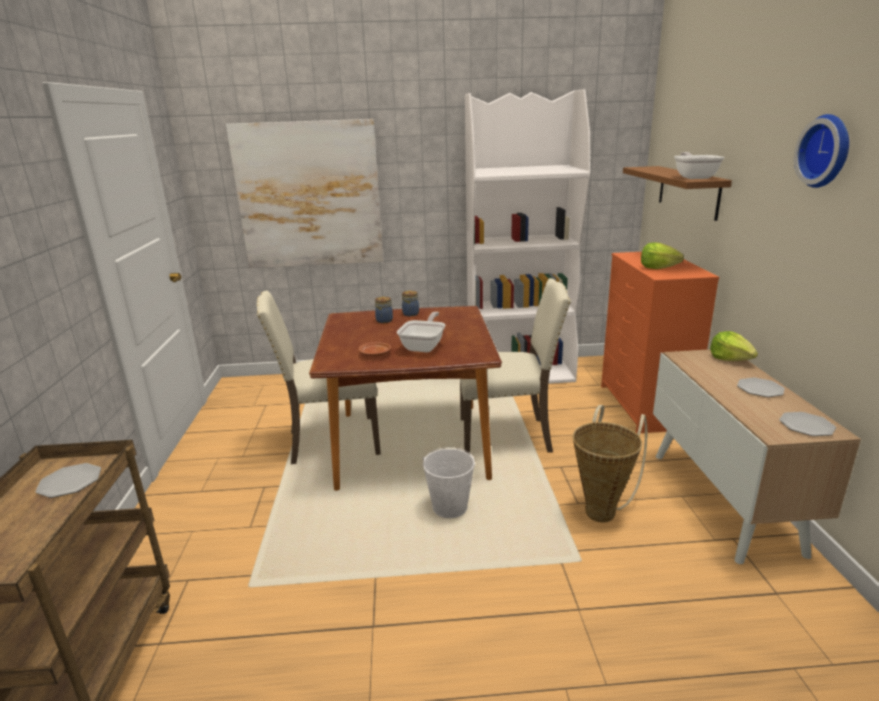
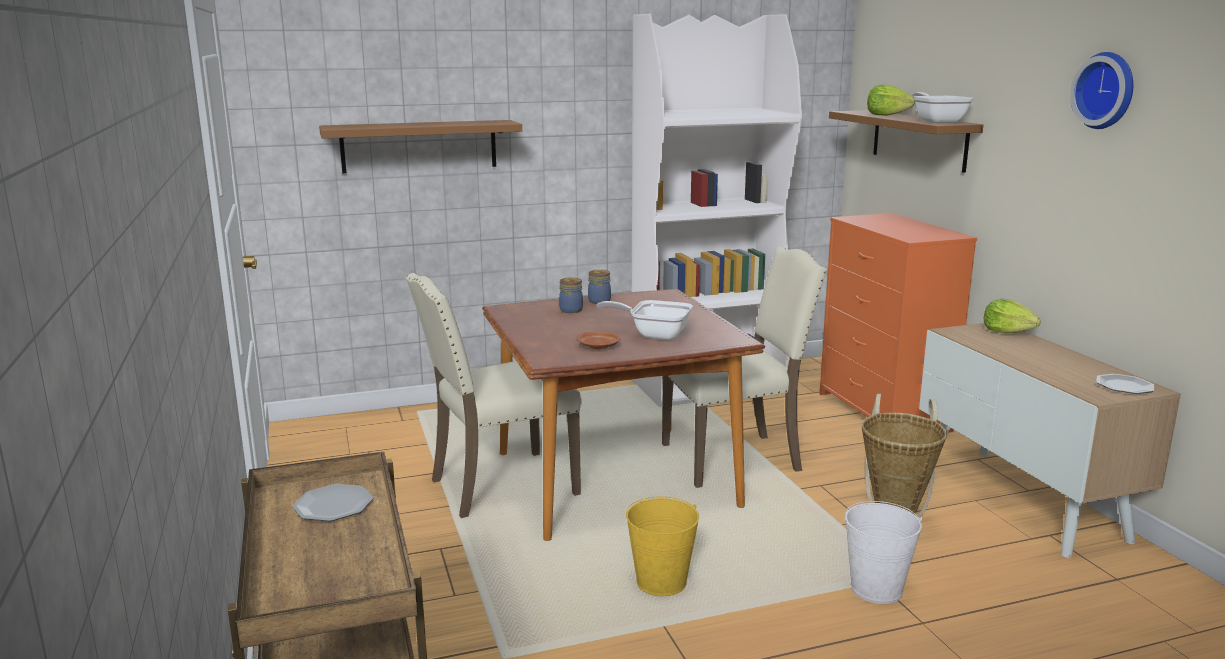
camera: 15 degrees left, 5 degrees down
(309, 195) = (419, 146): picture -> brown shelf
(394, 539) = (661, 583): none -> yellow bucket
(424, 346) = (654, 334): frying pan -> frying pan turned 75 degrees counterclockwise
(450, 508) = (711, 543): white bucket -> white bucket (876, 589)
(658, 268) = (901, 231): lettuce -> lettuce (886, 115)
(760, 389) = (1058, 357): plate -> none

